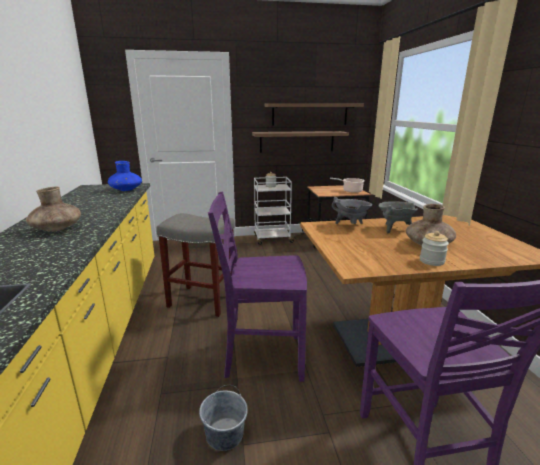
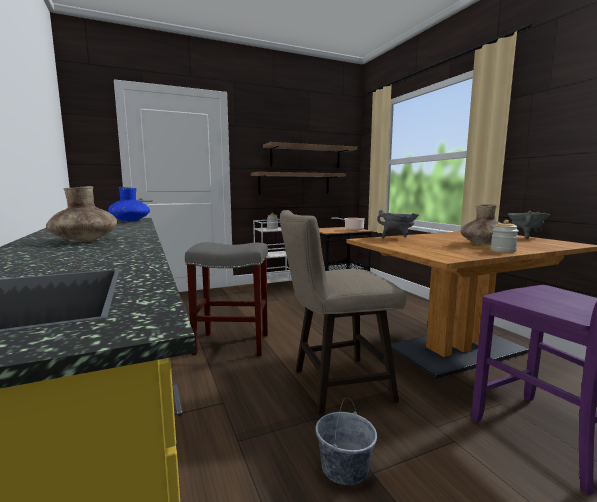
camera: 15 degrees left, 10 degrees down
(262, 356) = (334, 385): purple chair -> beige stool
(394, 229) = (439, 238): grey cooking pot -> grey cooking pot (524, 237)

